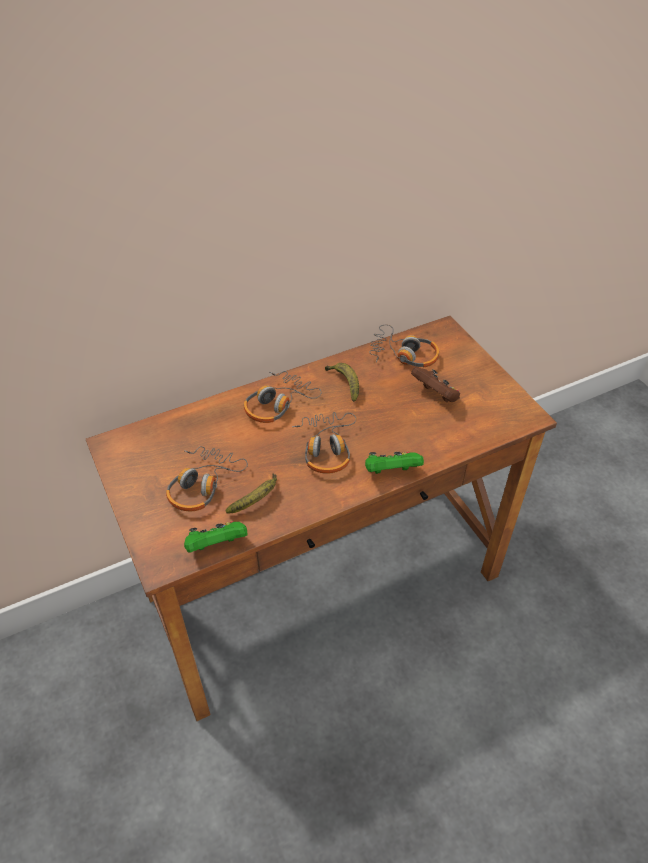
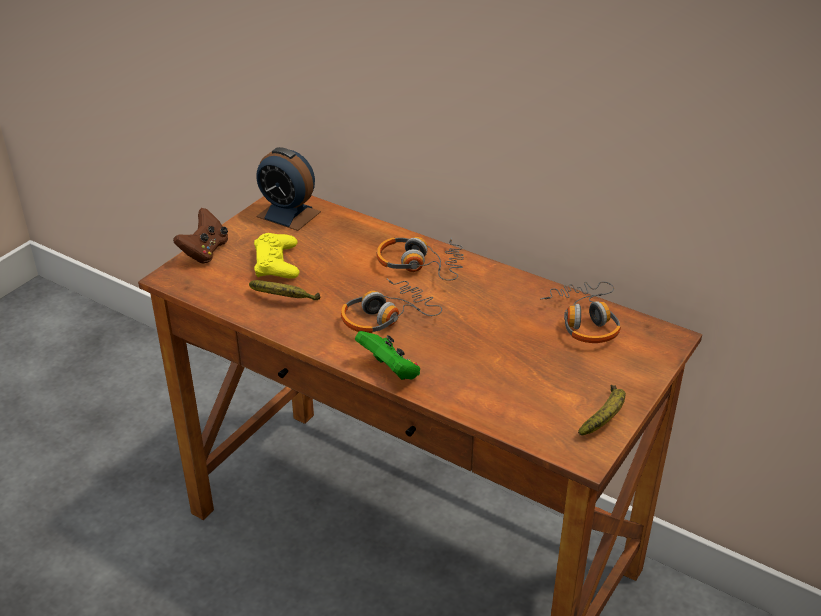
camera: 60 degrees right, 10 degrees down
(138, 451) = (288, 214): none -> alarm clock
(203, 484) = (277, 263): headphones -> yellow game controller
(216, 546) = (211, 297): green game controller -> none
(345, 384) = (492, 296): banana -> banana (605, 417)
(436, 396) = (541, 366): brown game controller -> brown game controller (205, 251)

